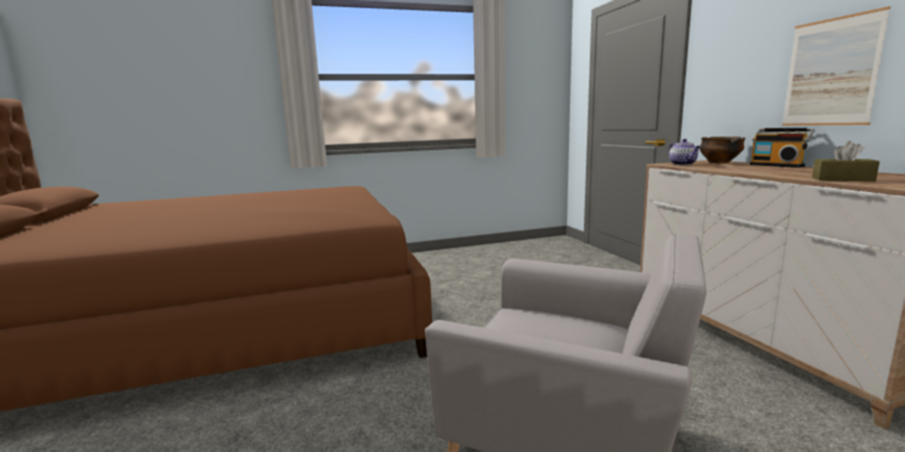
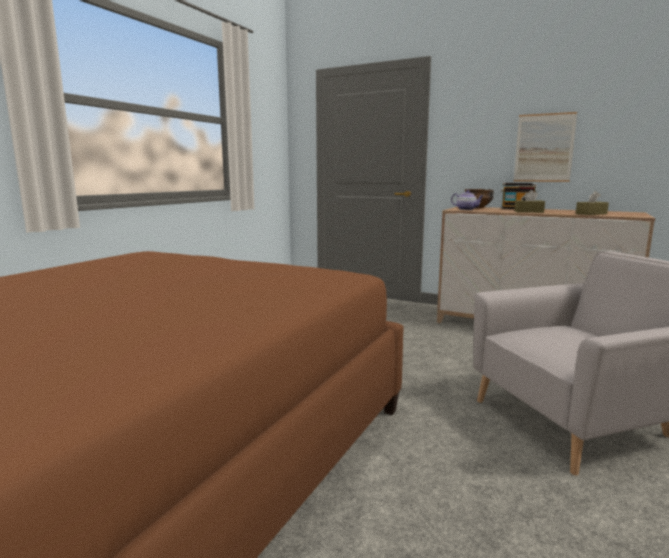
camera: 45 degrees left, 0 degrees up
(752, 171) = (528, 212): none -> brown tissue box

